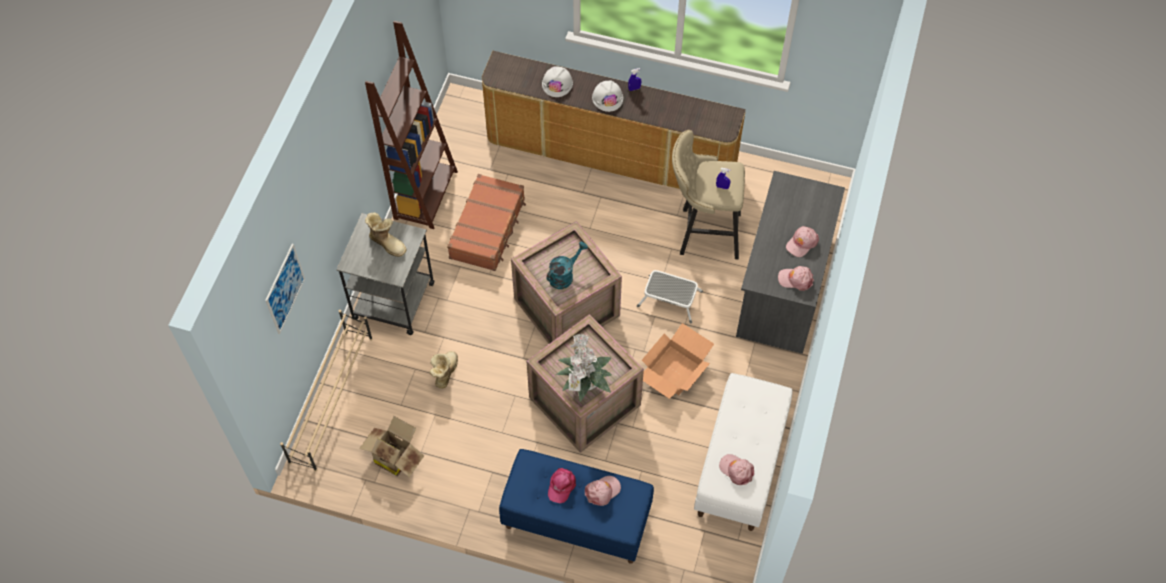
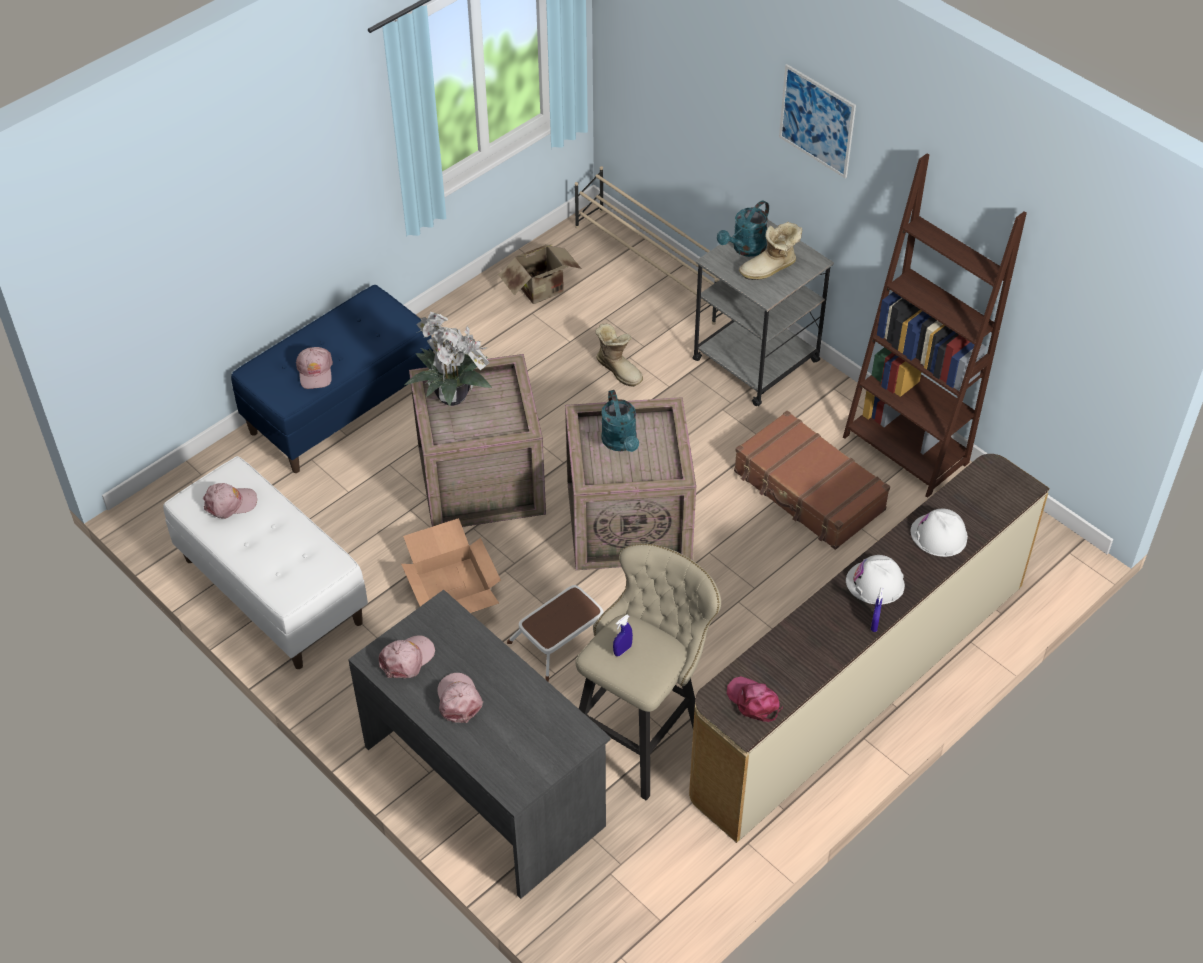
camera: 120 degrees right, 10 degrees down
(284, 289) = (690, 60): picture -> picture (817, 121)
(376, 264) = (745, 249): none -> turquoise watering can
(561, 485) = (353, 341): pink cap -> pink cap (754, 701)
(670, 299) = (561, 637): grey step ladder -> brown step ladder

